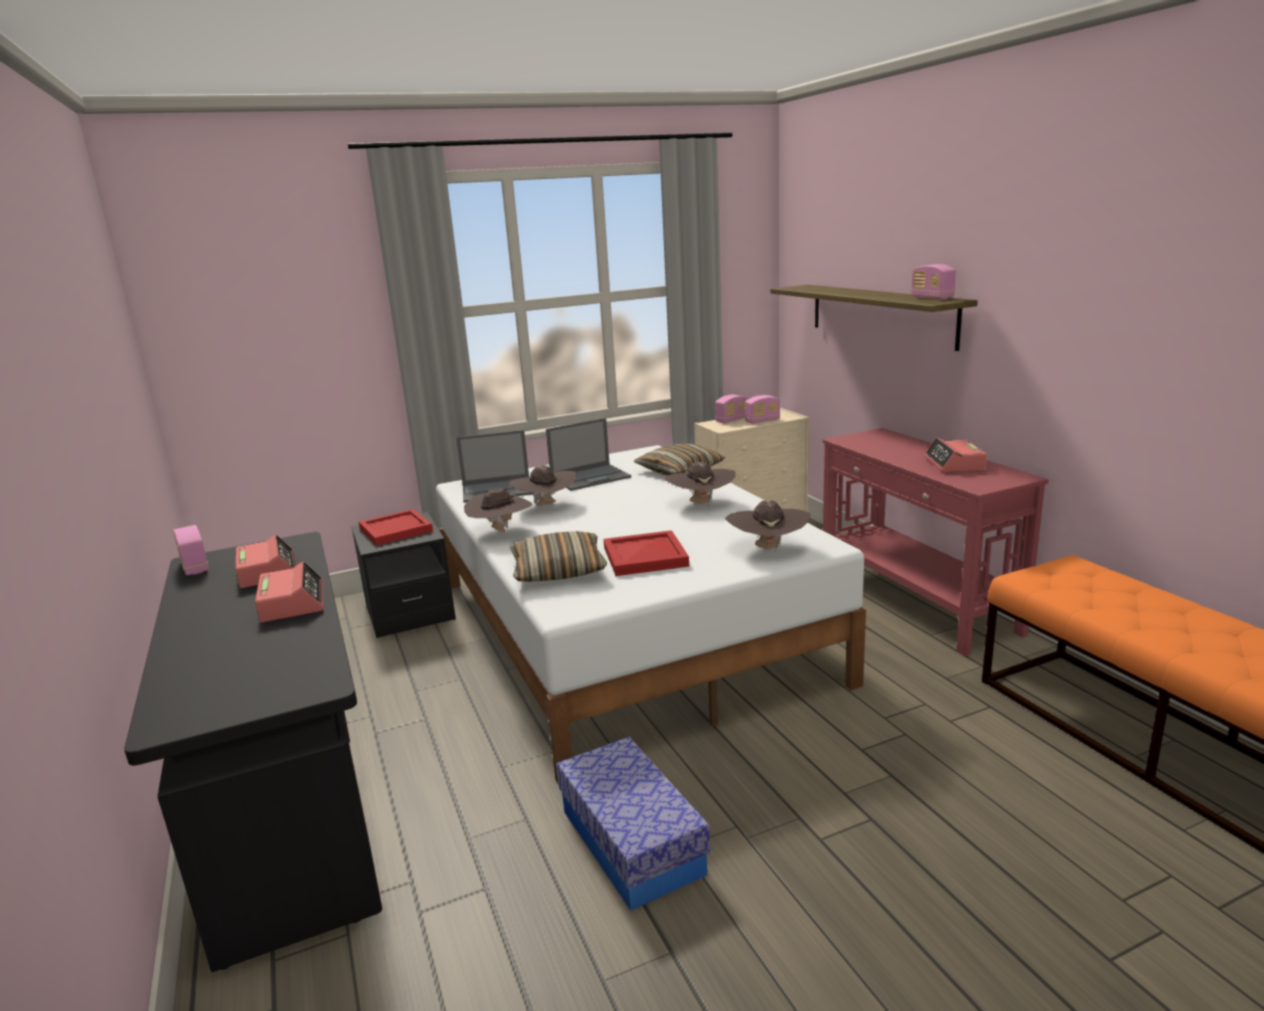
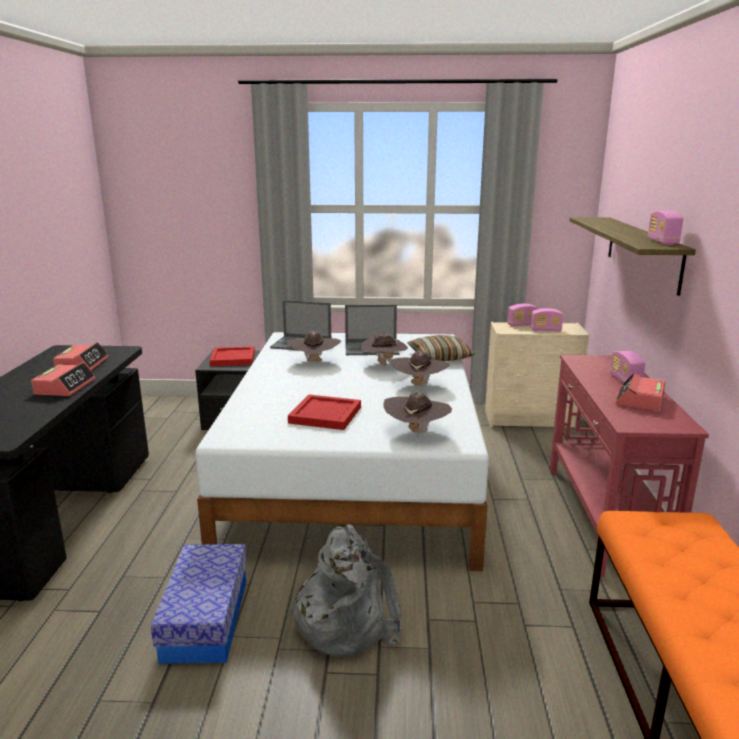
camera: 25 degrees right, 0 degrees up
(195, 566) = (56, 352): radio -> radio (625, 380)
(501, 532) = (263, 374): brown hat -> brown hat (383, 365)
(558, 570) = (260, 409): pillow -> none
(784, 782) = (345, 620): none -> grey backpack

